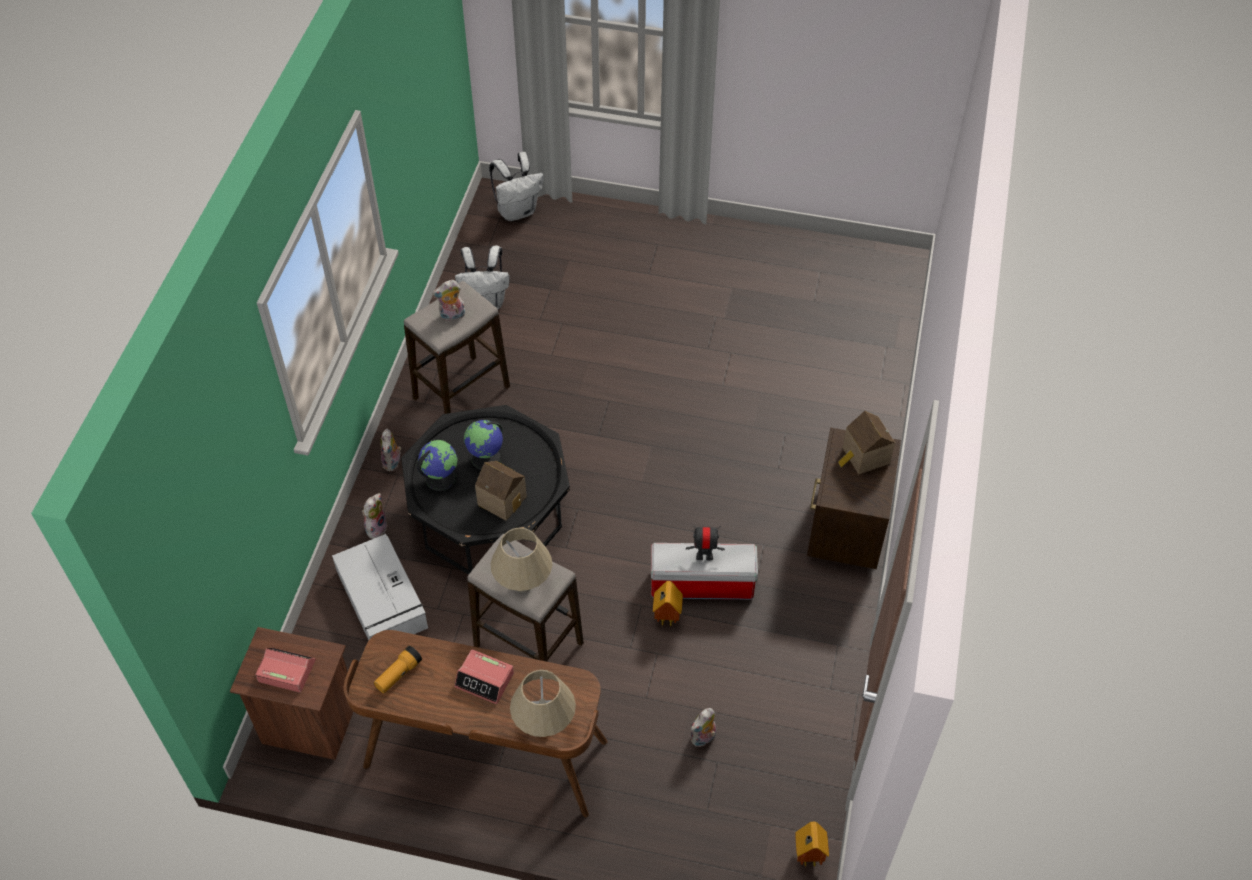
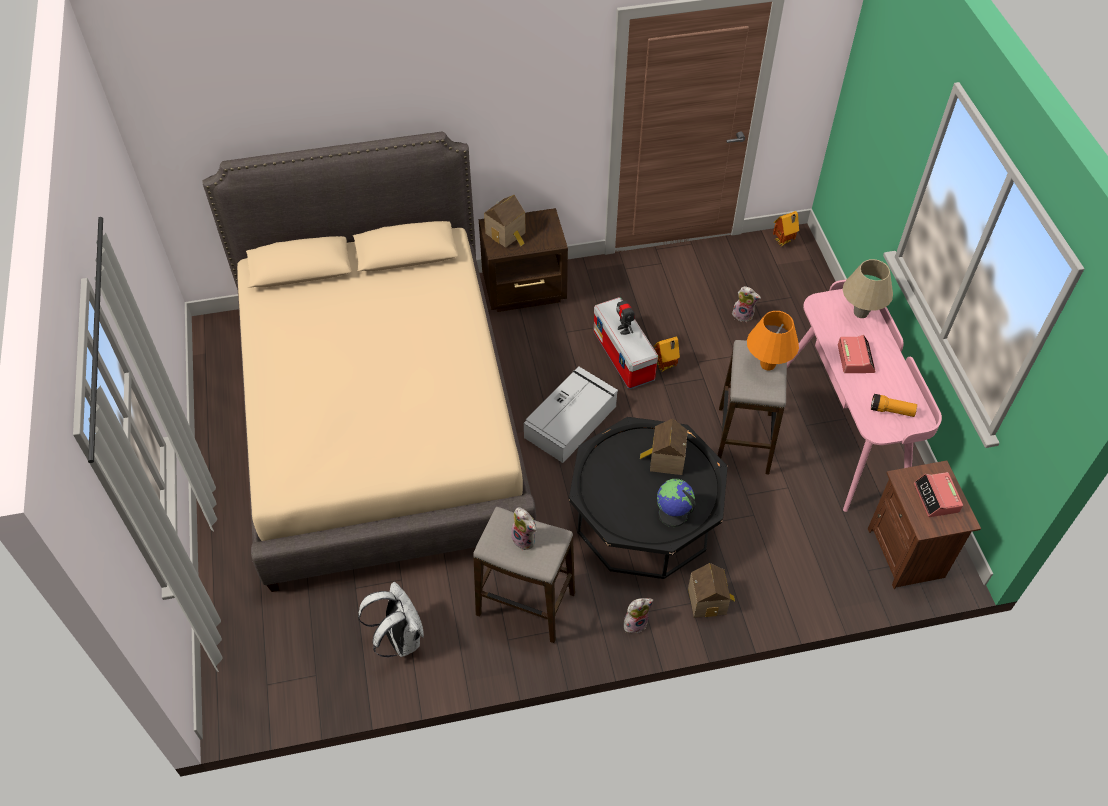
camera: 115 degrees left, 0 degrees up
(375, 527) = (709, 600): plush toy -> toy house
(382, 601) = (773, 558): grey storage box -> grey storage box (571, 421)
(485, 756) = (845, 429): brown desk -> pink desk
(486, 458) = (632, 490): globe -> none
(517, 211) = (248, 671): white backpack -> none
(523, 585) = (767, 364): beige table lamp -> orange table lamp
(721, 354) = (382, 420): none -> beige bed

